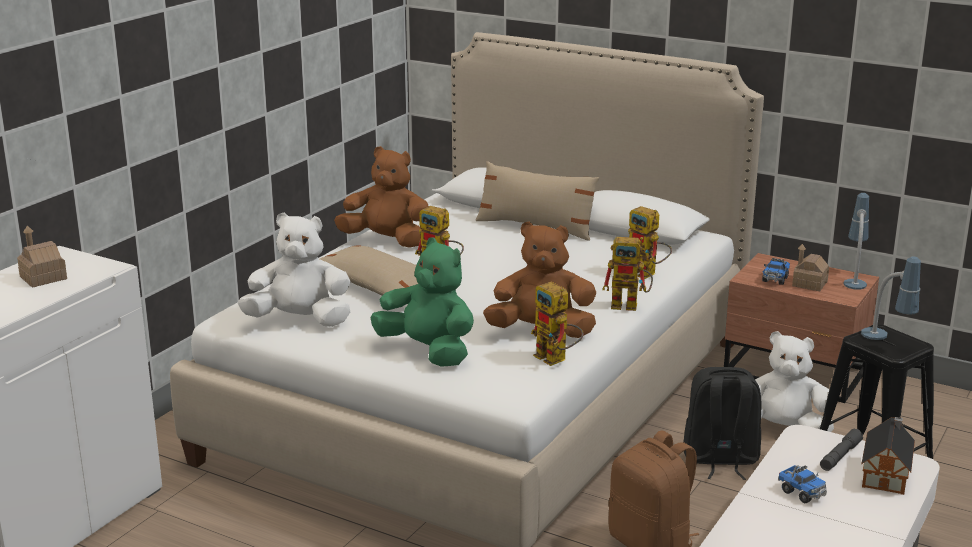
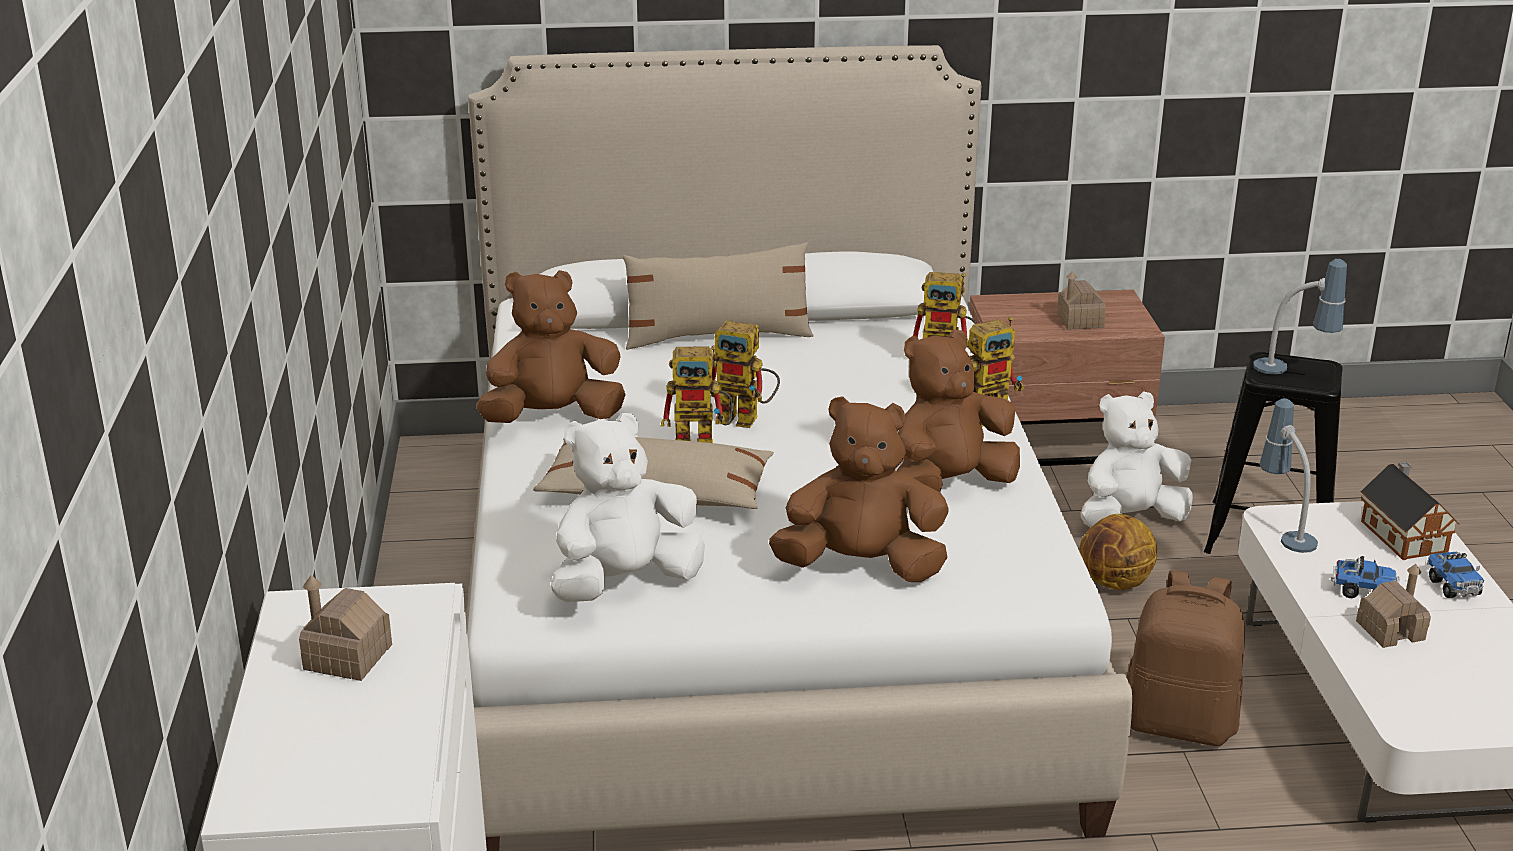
camera: 35 degrees left, 5 degrees up
(428, 351) = (861, 566): green plush toy -> brown plush toy
(556, 359) = (1024, 520): toy robot -> toy robot (747, 419)
(720, 460) = (1115, 583): black backpack -> basketball
(775, 279) = (1037, 326): toy truck -> toy truck (1453, 587)
(785, 519) = (1390, 630): none -> toy house
(840, 456) = (1337, 530): grey flashlight -> none
(854, 278) = (1114, 299): table lamp -> table lamp (1283, 531)

